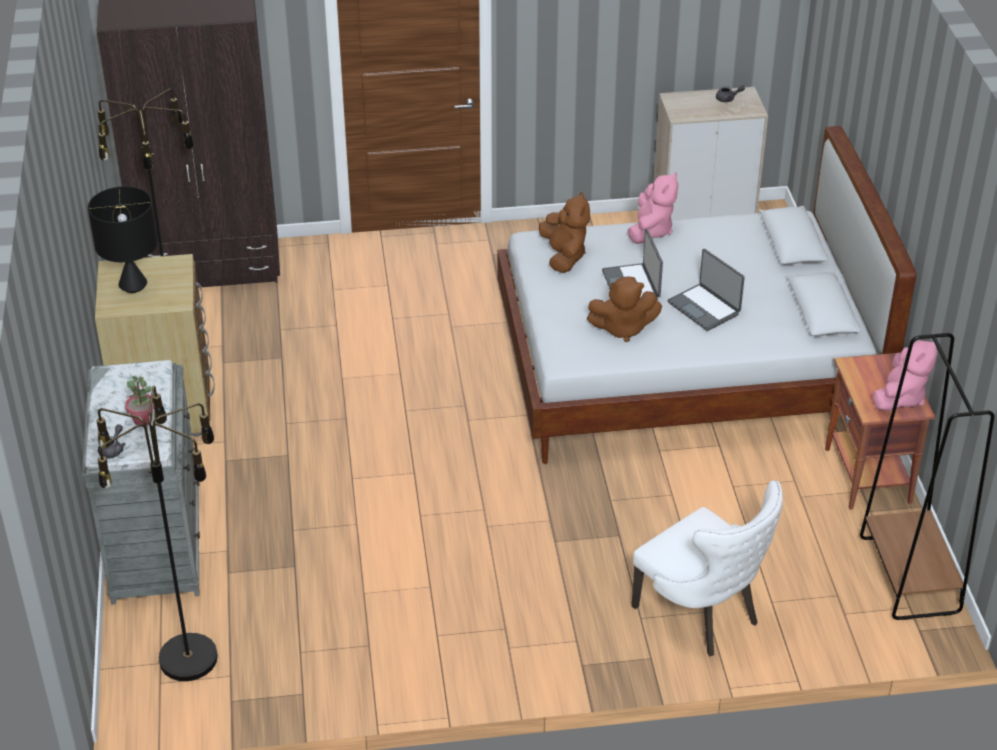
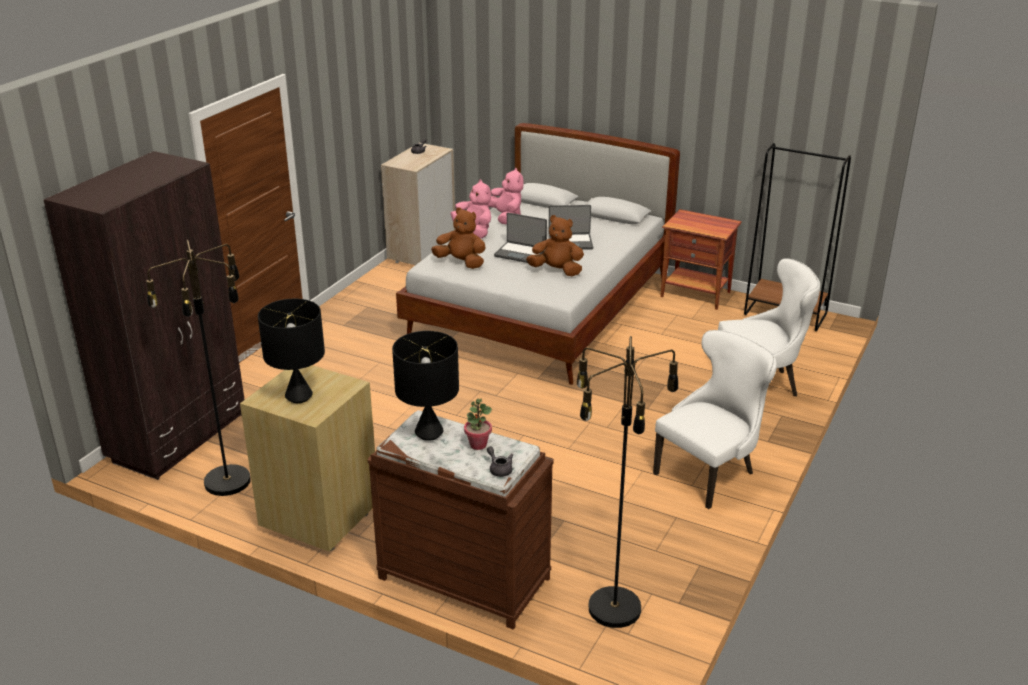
camera: 55 degrees left, 10 degrees down
(136, 384) = (429, 434): none -> black table lamp
(156, 540) = (463, 578): grey dresser -> brown dresser
(470, 641) = (709, 474): none -> white chair
(623, 328) = (556, 271): brown plush toy -> brown plush toy turned 105 degrees counterclockwise
(900, 397) = (716, 223): pink plush toy -> pink plush toy (506, 217)

